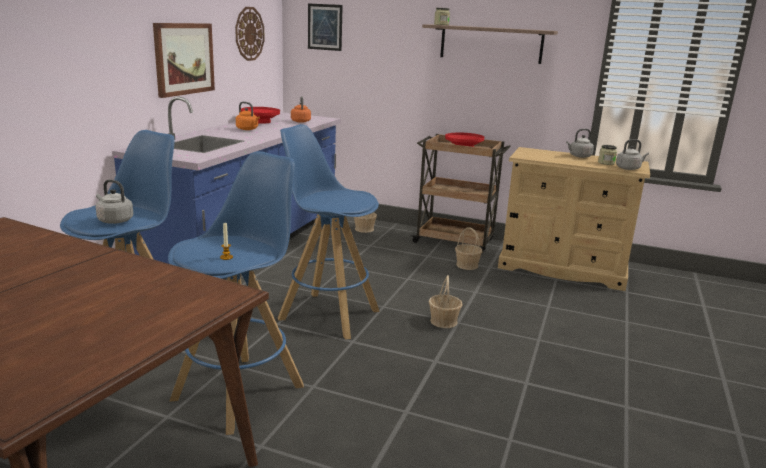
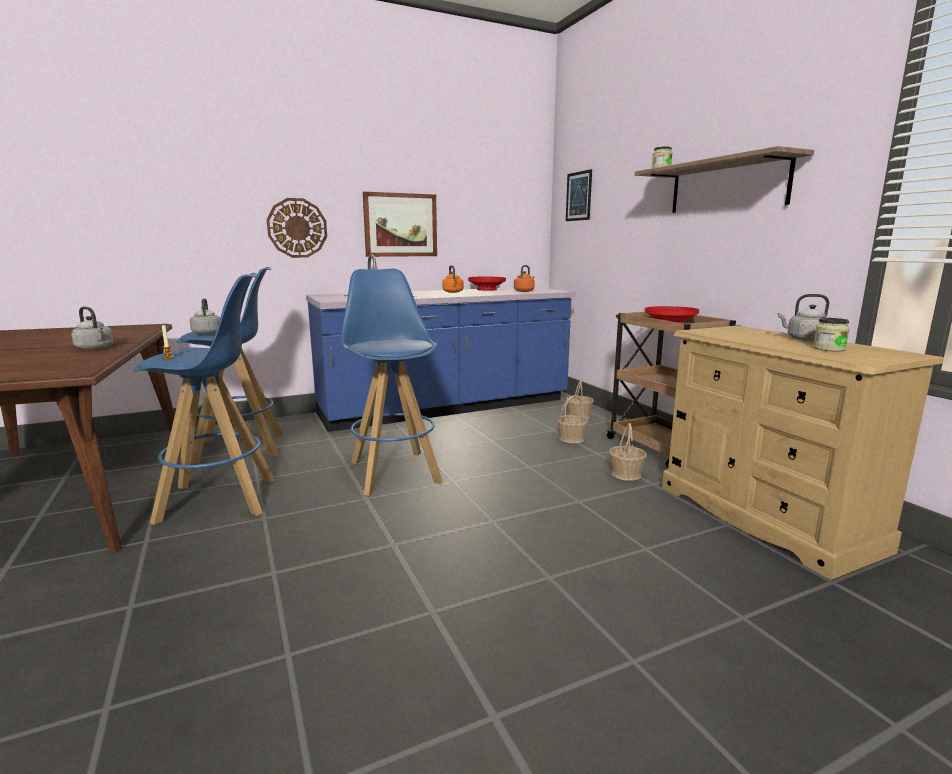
camera: 45 degrees right, 5 degrees down
(249, 34) = (495, 207): wall clock -> wall clock (297, 228)
(444, 321) = (481, 515): basket -> basket (572, 438)
(629, 168) = (852, 357): grey kettle -> grey kettle (96, 348)

